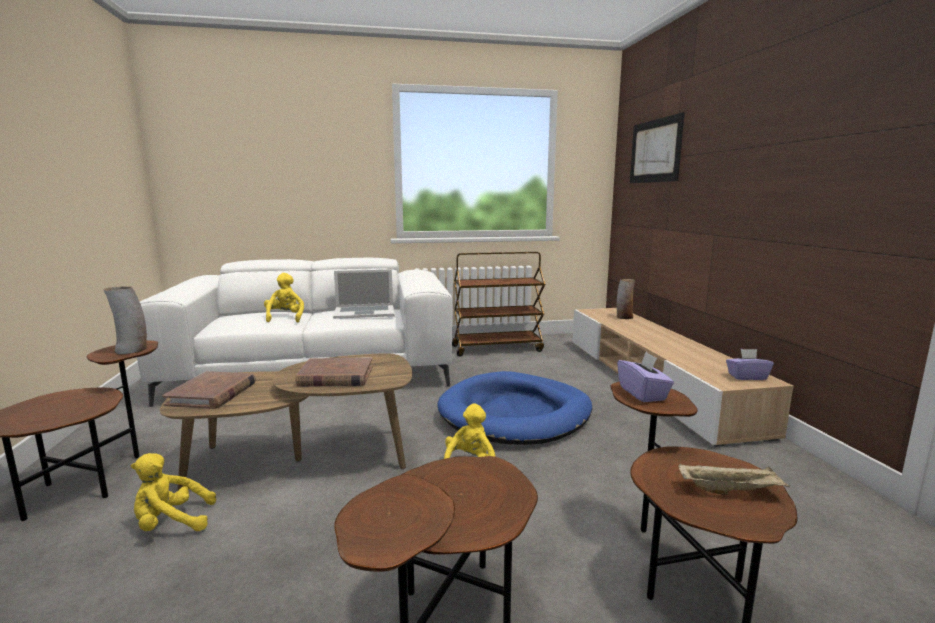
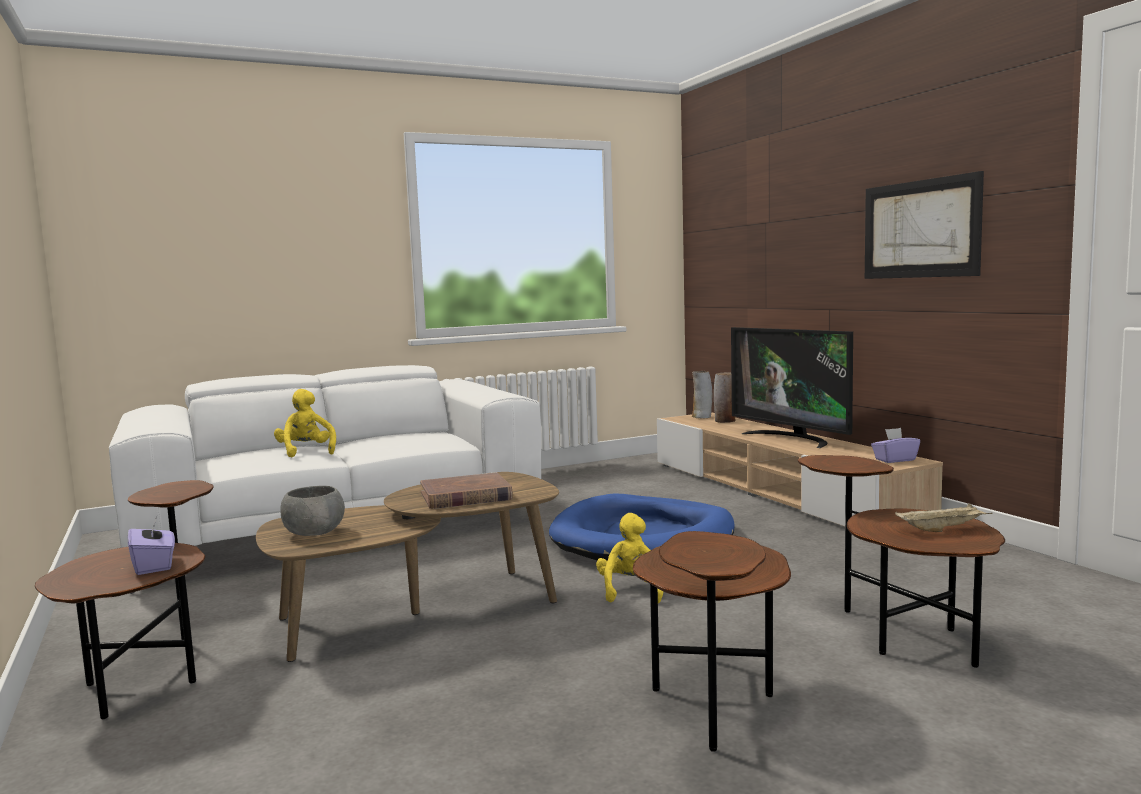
camera: 15 degrees left, 5 degrees down
(132, 350) = (185, 490): vase -> vase (702, 417)
(171, 523) = (317, 688): yellow plush toy -> none
(212, 394) = (314, 533): brown book -> grey bowl
(364, 312) = (411, 436): laptop -> none
(497, 348) = (566, 479): brown cart -> none
(643, 393) = (834, 462): purple tissue box -> purple tissue box (154, 565)
(655, 151) = (741, 215): picture -> picture (920, 229)
(667, 341) = (792, 438): none -> television

